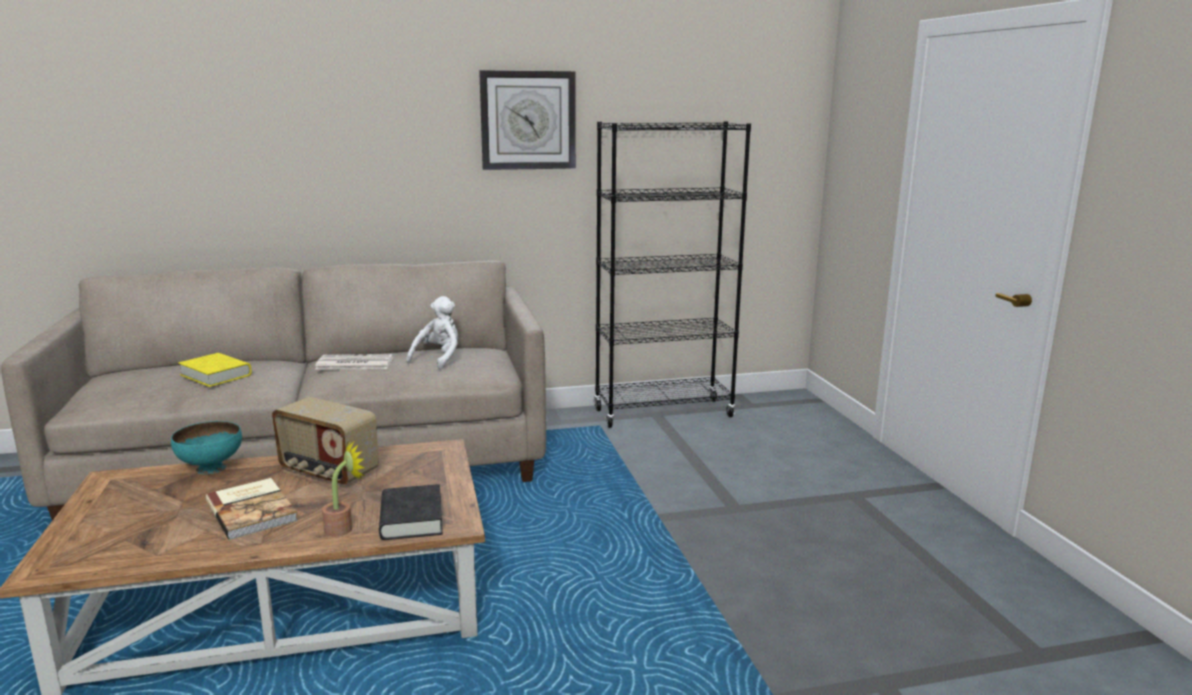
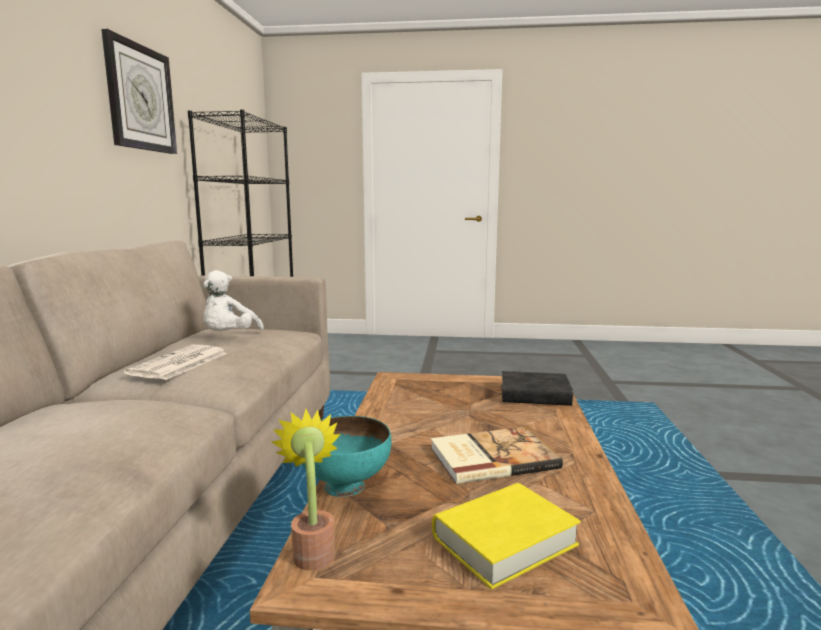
camera: 70 degrees left, 5 degrees down
(216, 375) = (84, 429): yellow book -> yellow book (504, 541)
(328, 472) = (412, 421): radio -> none
(344, 528) = (545, 418): potted plant -> potted plant (313, 550)
(438, 359) = (229, 337): white plush toy -> white plush toy turned 120 degrees counterclockwise

